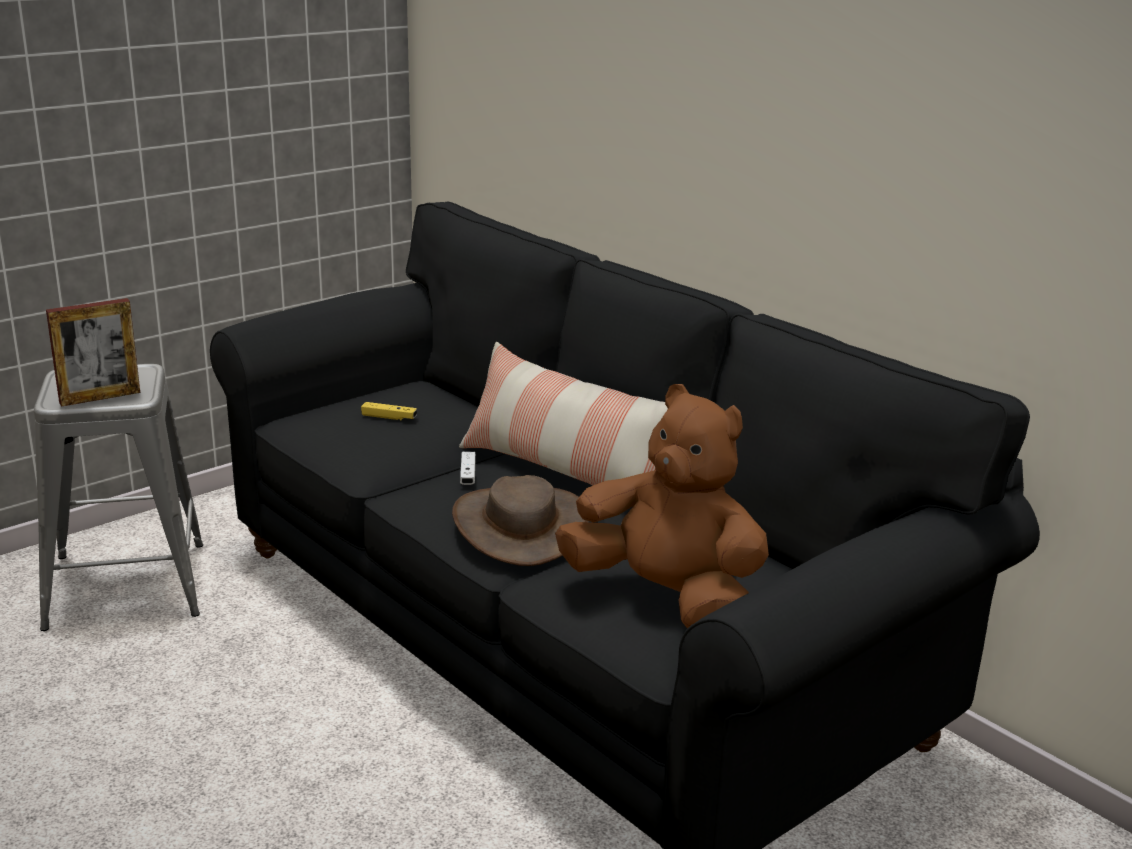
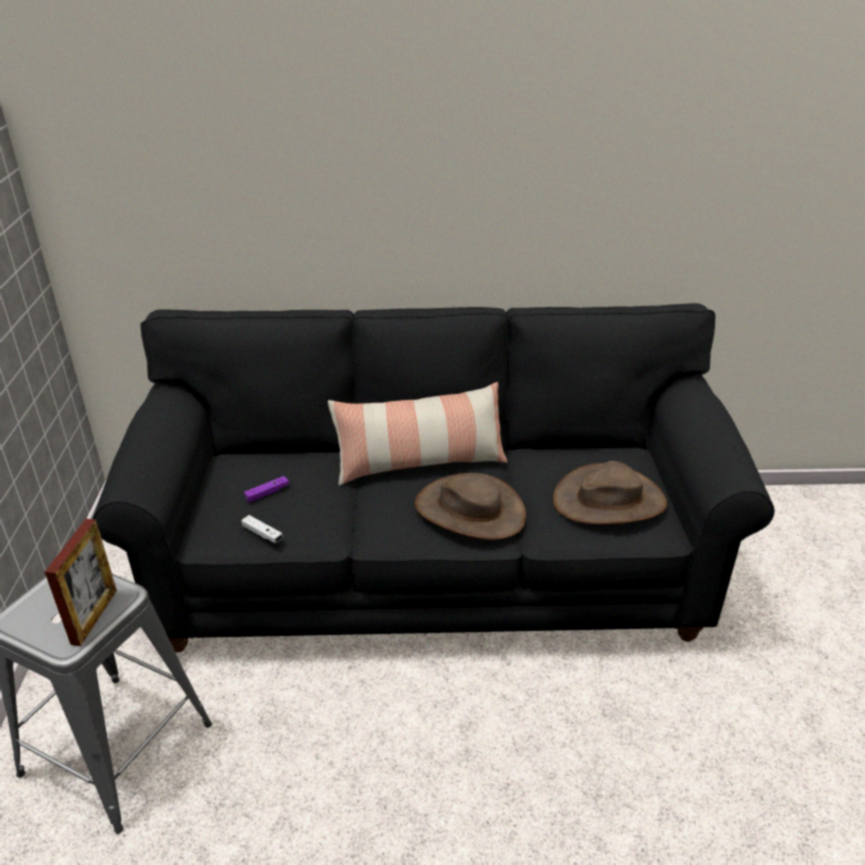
camera: 50 degrees left, 10 degrees up
(389, 417) = (267, 493): yellow game controller -> purple game controller
(468, 475) = (381, 500): white game controller -> white game controller (262, 534)
(666, 599) = (609, 500): brown plush toy -> brown hat

